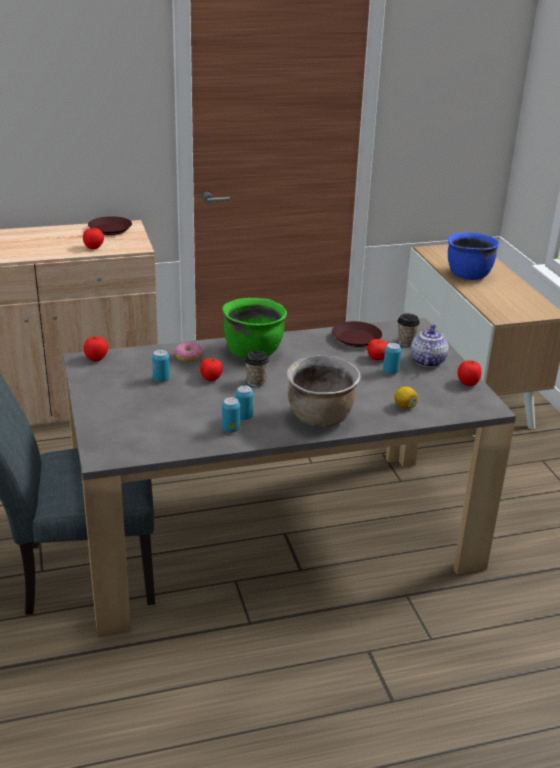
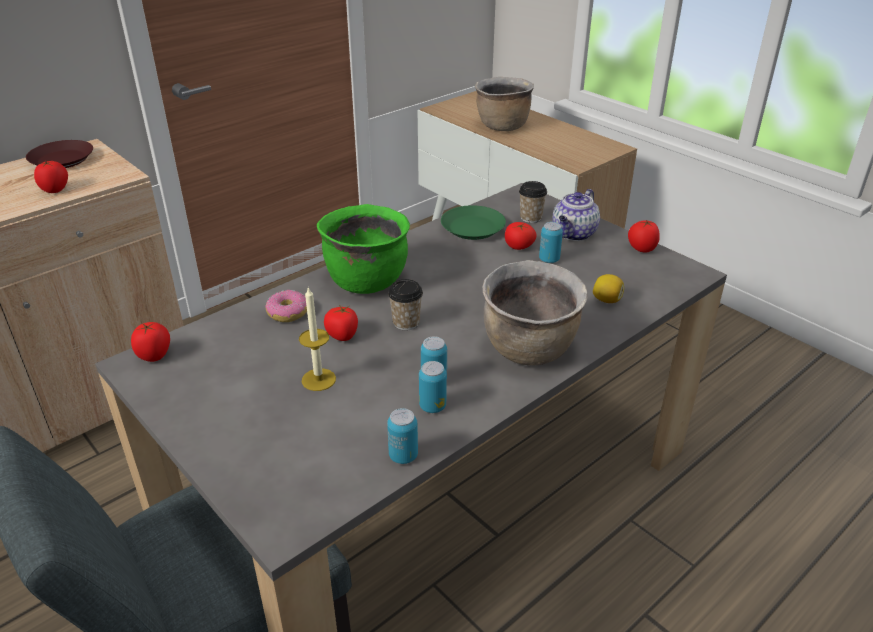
camera: 25 degrees left, 5 degrees up
(161, 379) = (275, 359): can -> can (403, 456)
(177, 396) = (318, 379): none -> candle
(357, 338) = (473, 228): brown plate -> green plate
(427, 361) = (574, 234): teapot -> teapot turned 135 degrees counterclockwise
(468, 275) = (502, 126): blue cooking pot -> brown cooking pot

